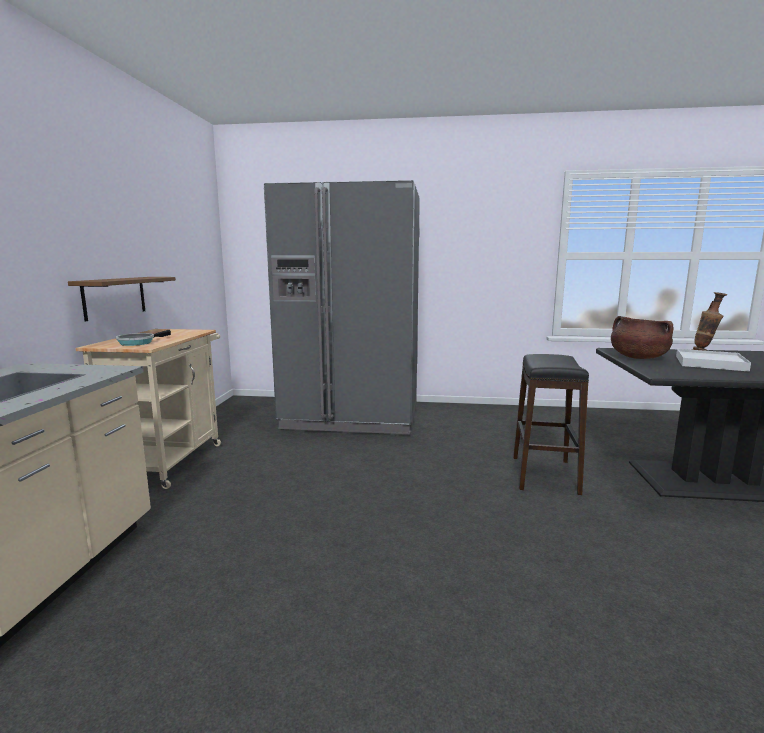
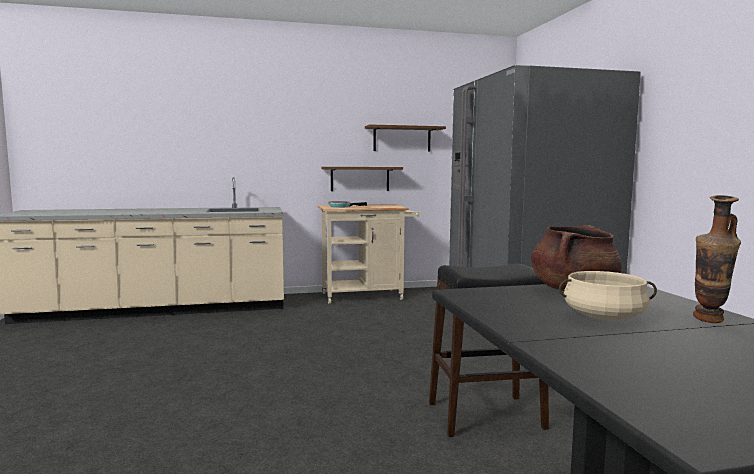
camera: 70 degrees right, 5 degrees down
(147, 237) = (402, 139): none -> brown shelf
(710, 363) = (604, 317): white tray -> beige cooking pot

